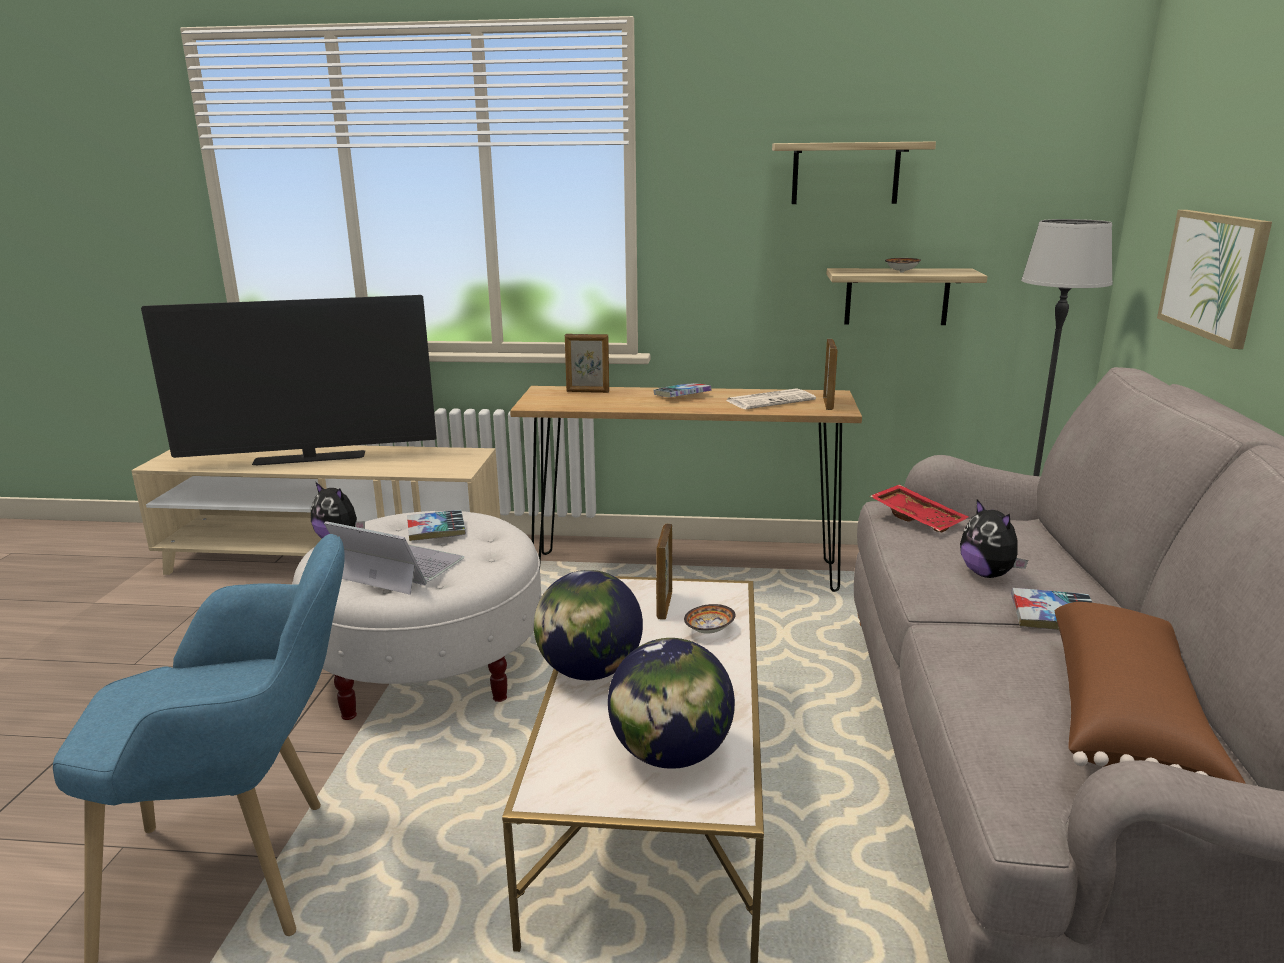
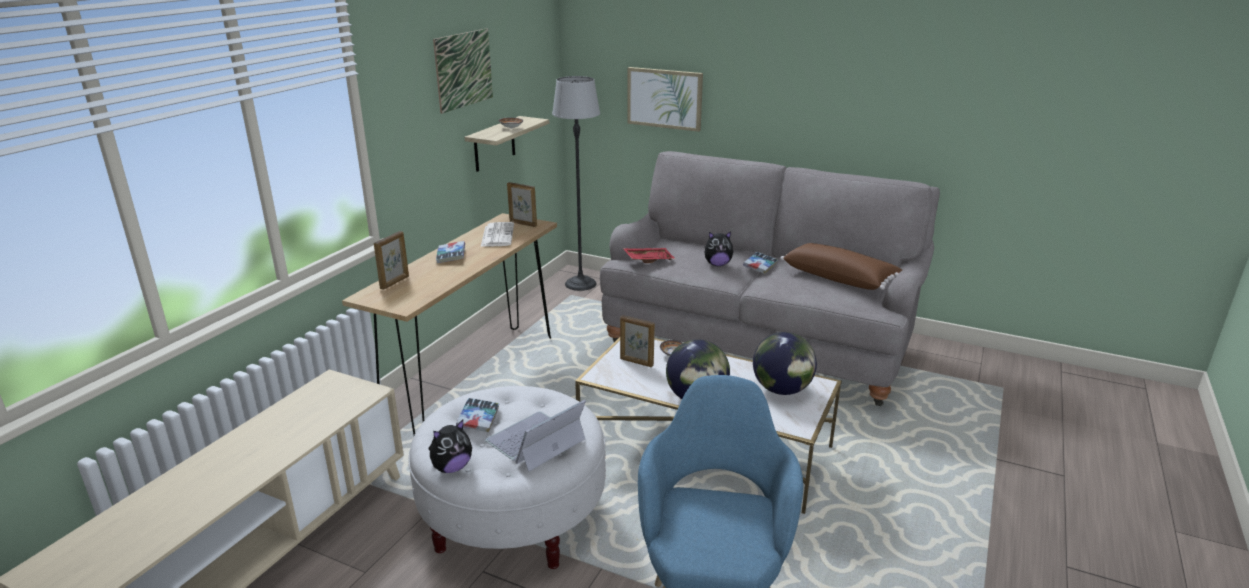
camera: 70 degrees left, 5 degrees up
(309, 459) = (222, 473): television -> none
(845, 173) = (464, 69): shelf -> picture

